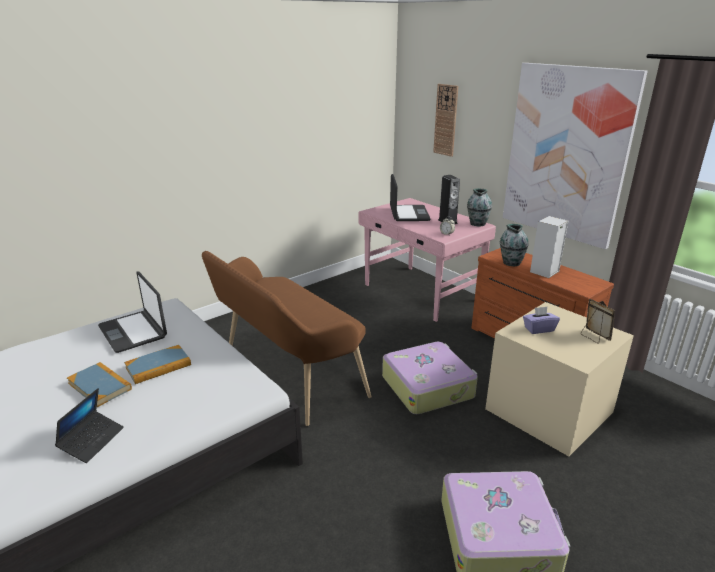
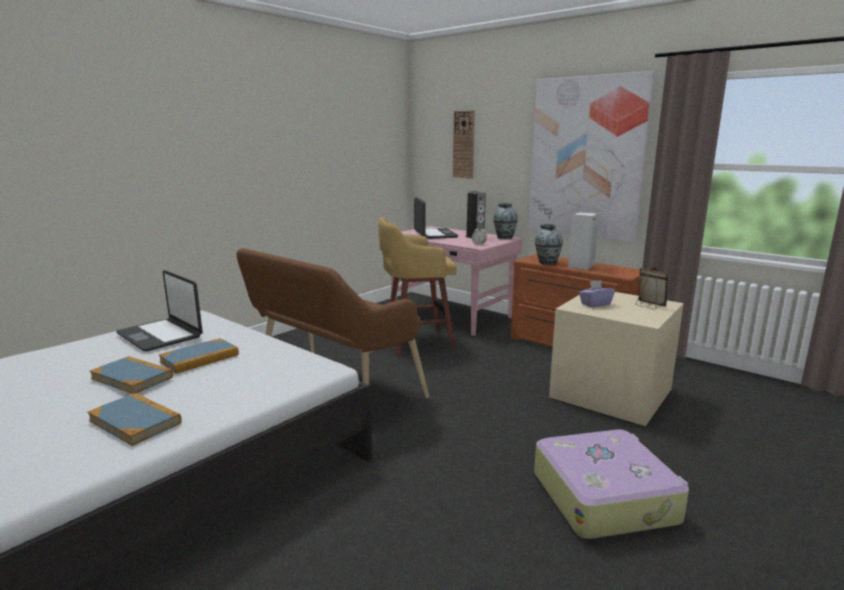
camera: 10 degrees left, 10 degrees down
(92, 441) = (135, 422): laptop -> book
(377, 325) = (416, 342): none -> yellow stool
(428, 386) = (484, 384): suitcase -> none

